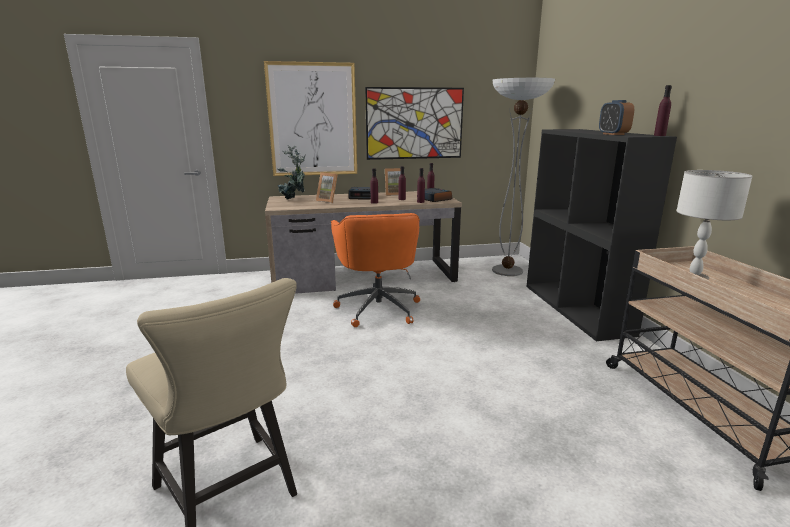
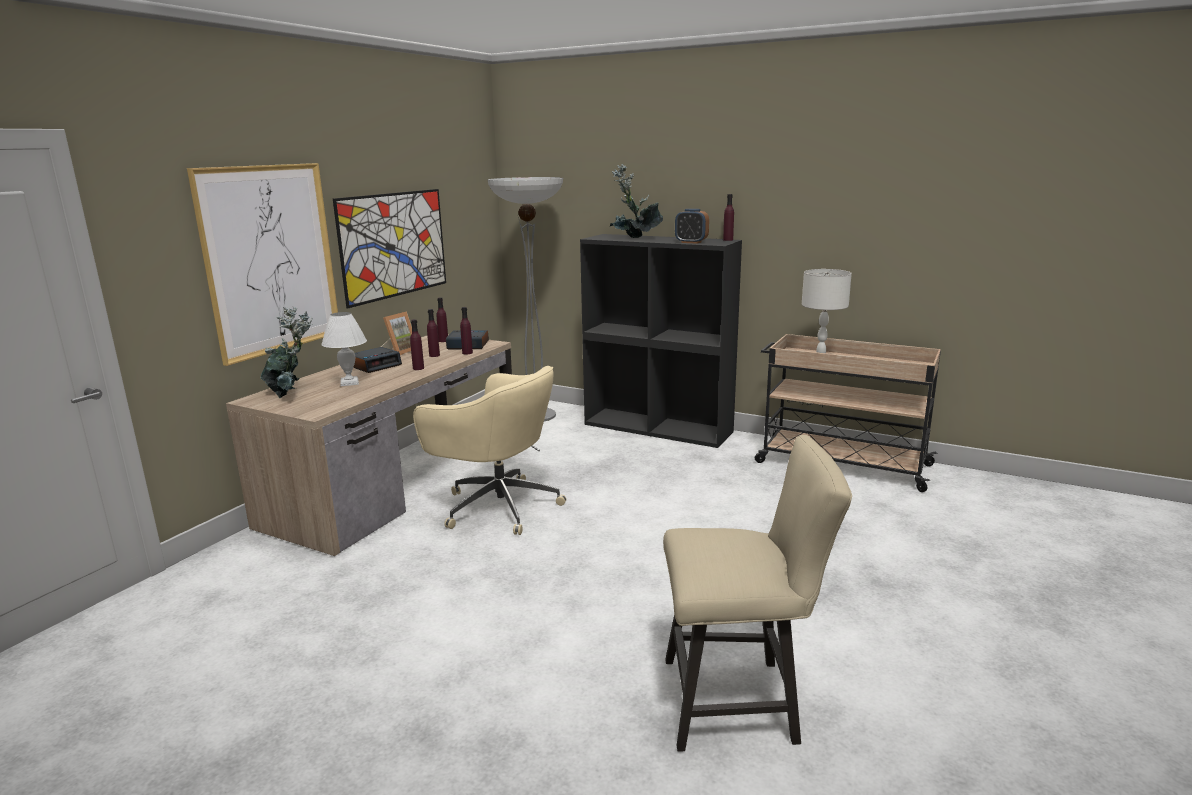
camera: 50 degrees left, 0 degrees up
(329, 201) = (350, 382): picture frame -> white table lamp
(378, 308) = (497, 506): orange office chair -> beige office chair
(581, 131) = (634, 238): none -> potted plant

